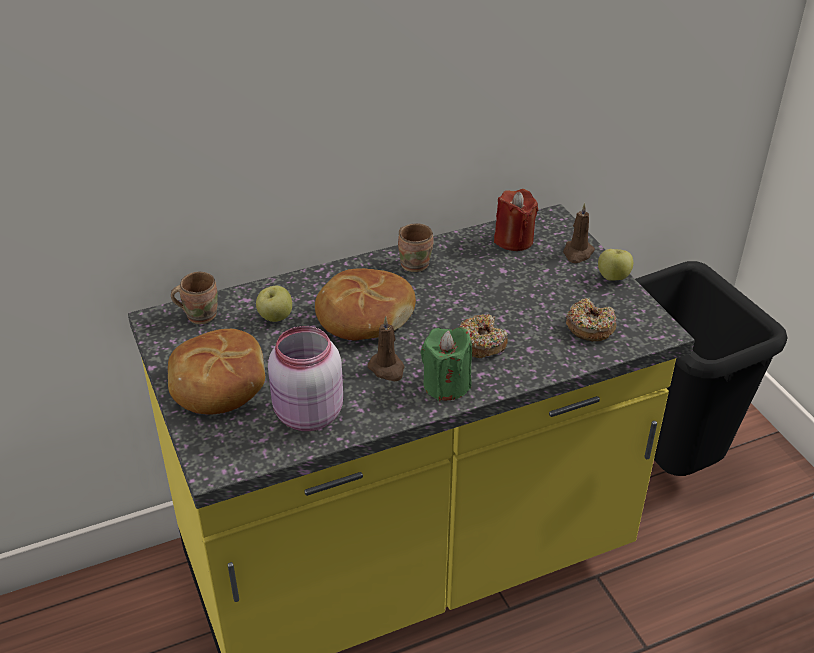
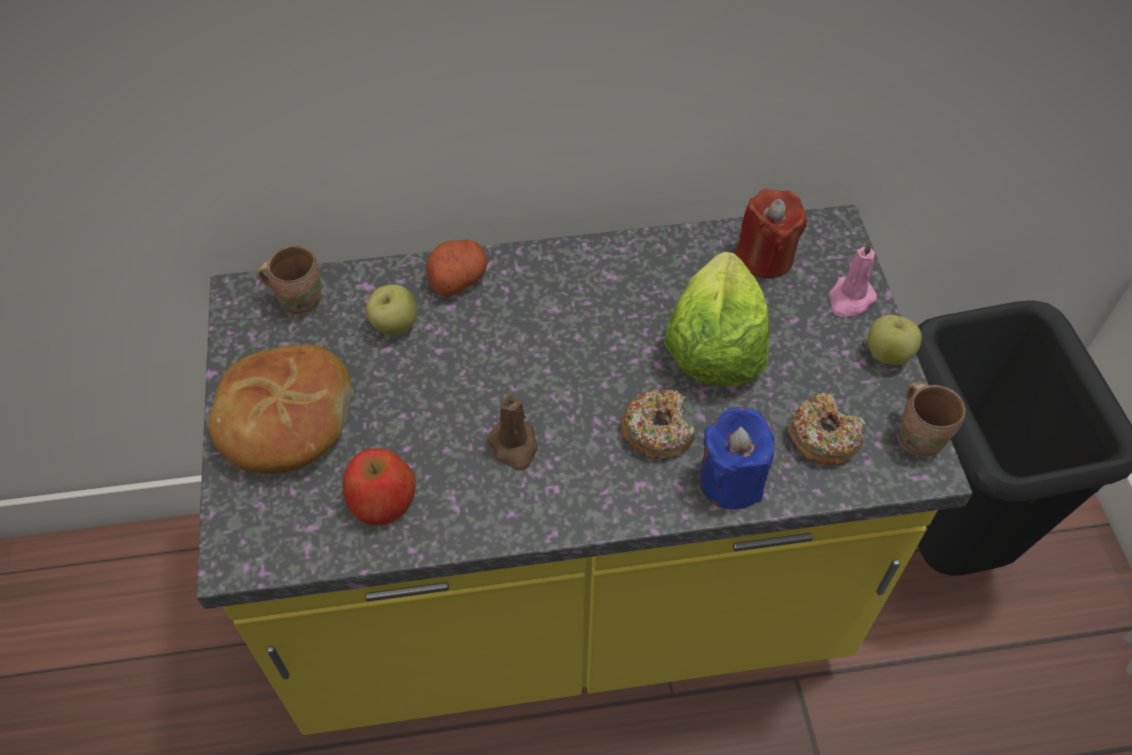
camera: 15 degrees right, 15 degrees up
(307, 415) = (382, 500): pink jar -> apple
(309, 285) = (457, 278): none -> potato
(364, 316) = (512, 348): bread -> none
(415, 263) = (612, 270): brown mug -> brown mug (920, 436)
(446, 385) = (585, 493): green candle -> none
(500, 292) = (714, 347): none -> lettuce
(540, 361) = (731, 481): none -> blue candle
(577, 253) = (850, 299): brown candle -> pink candle

